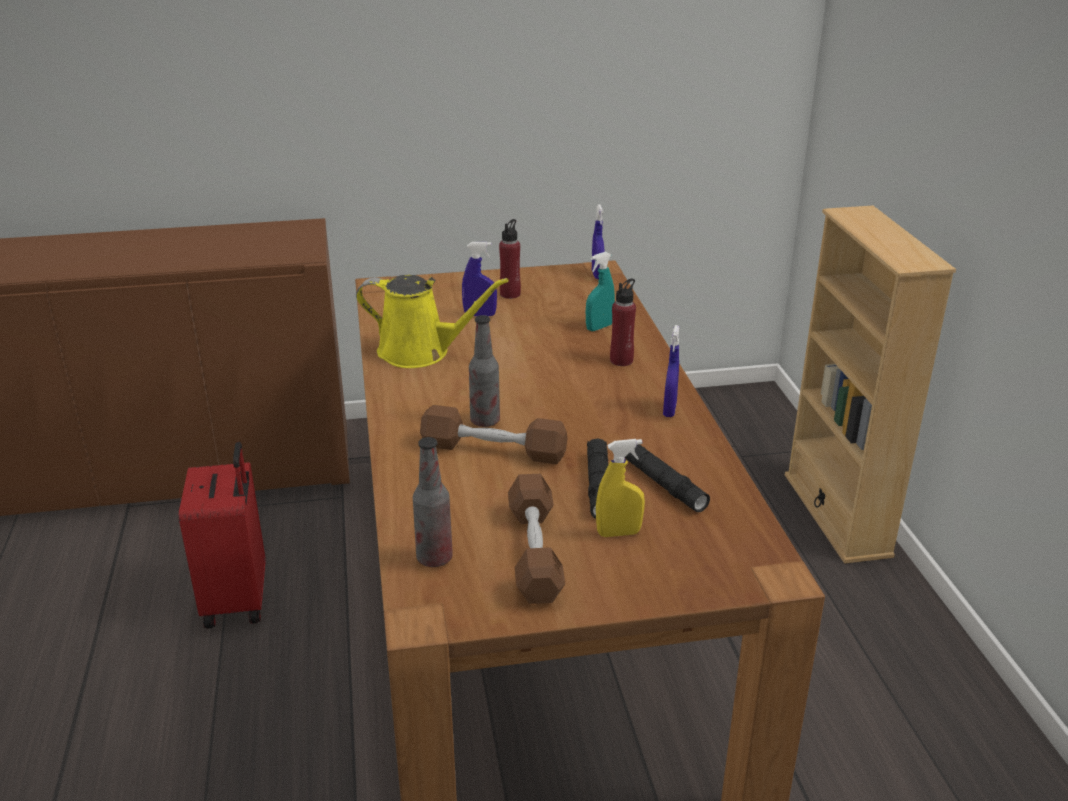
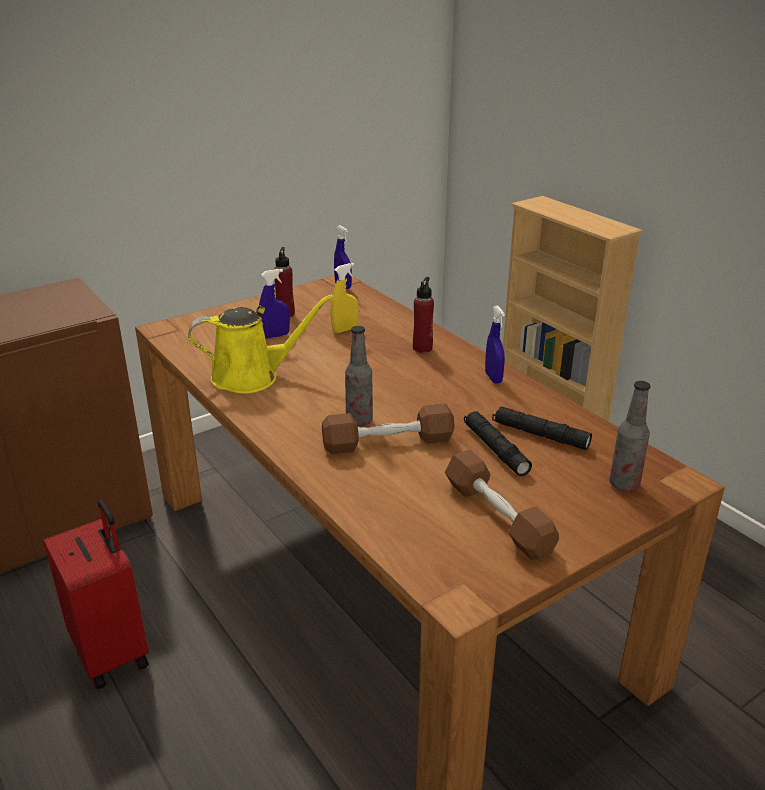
camera: 25 degrees left, 0 degrees up
(434, 558) = (422, 546): bottle -> bottle (624, 484)
(599, 327) = (381, 326): turquoise spray bottle -> none
(618, 533) = (545, 482): yellow spray bottle -> yellow spray bottle (345, 330)

